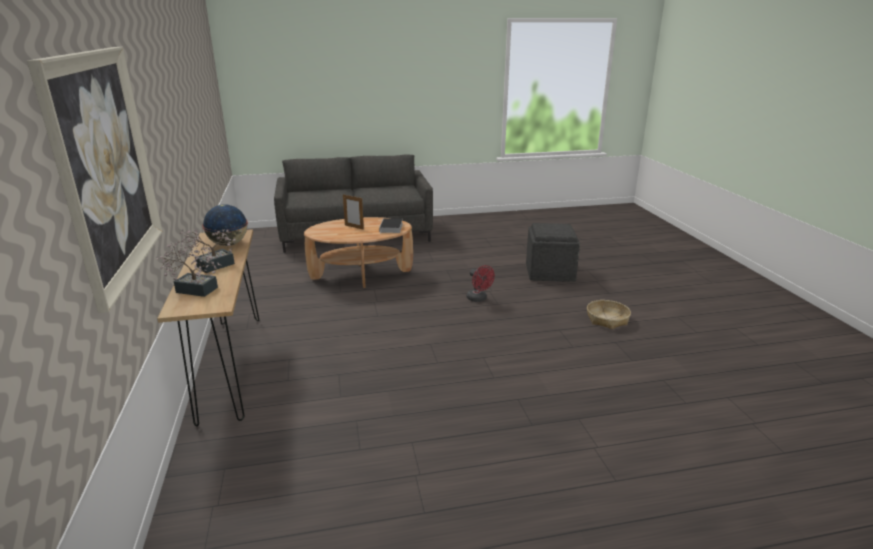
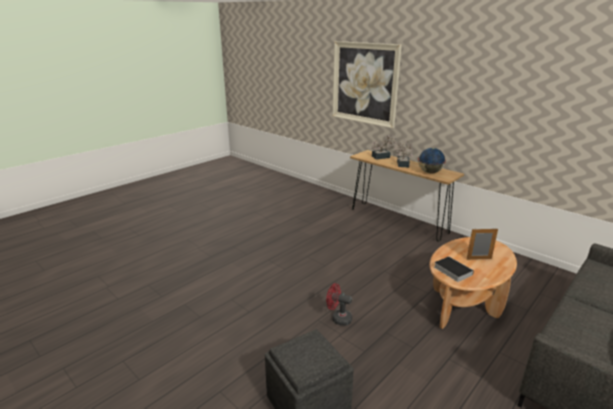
camera: 145 degrees right, 0 degrees up
(607, 319) = (212, 341): basket -> none

